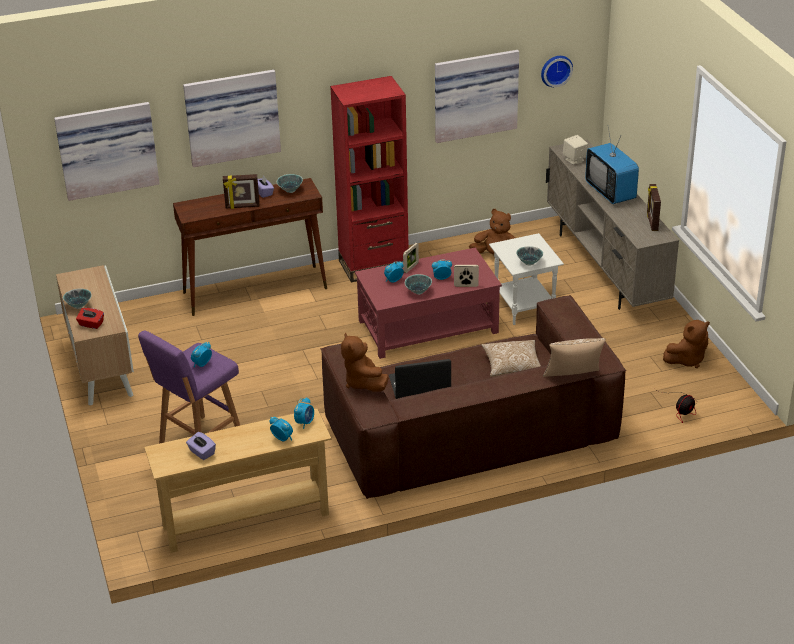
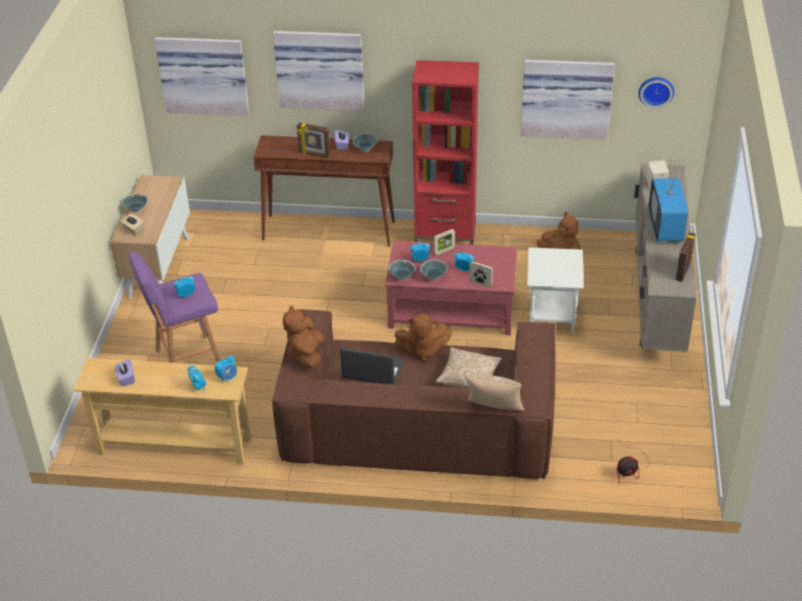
camera: 25 degrees right, 5 degrees up
(91, 324) = (133, 229): red tissue box -> beige tissue box
(529, 263) = (550, 278): bowl -> bowl (402, 277)
(687, 360) = (670, 418): brown plush toy -> brown plush toy (422, 350)

